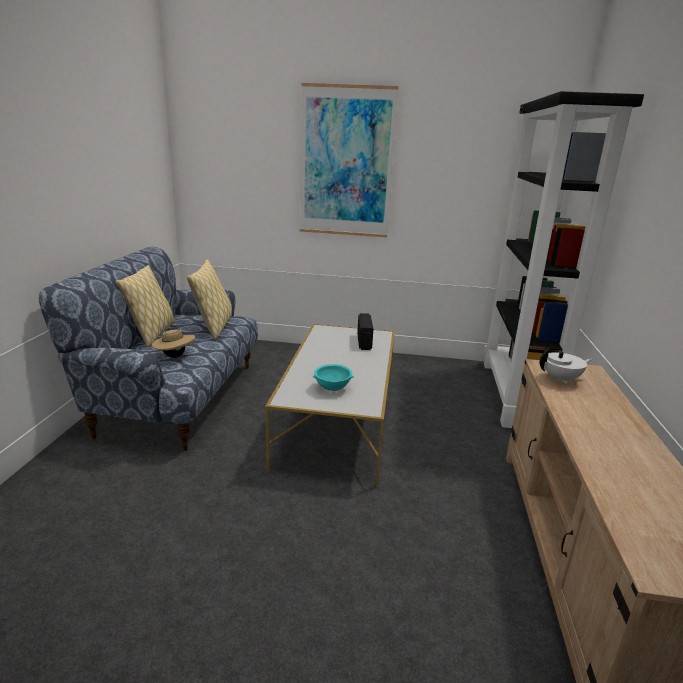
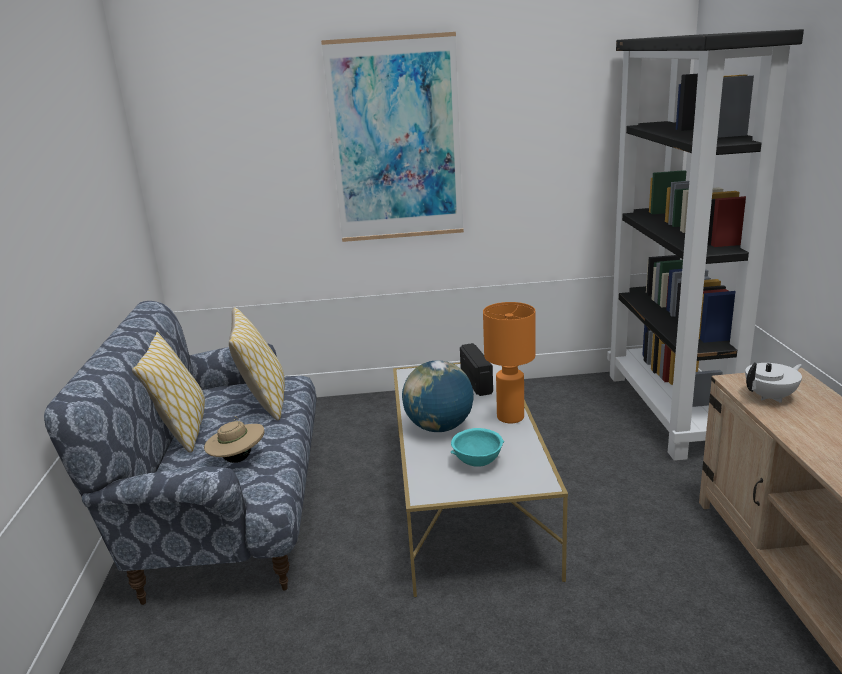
camera: 10 degrees left, 0 degrees up
(320, 363) = (439, 427): none -> globe
(374, 366) = (510, 417): none -> orange table lamp

